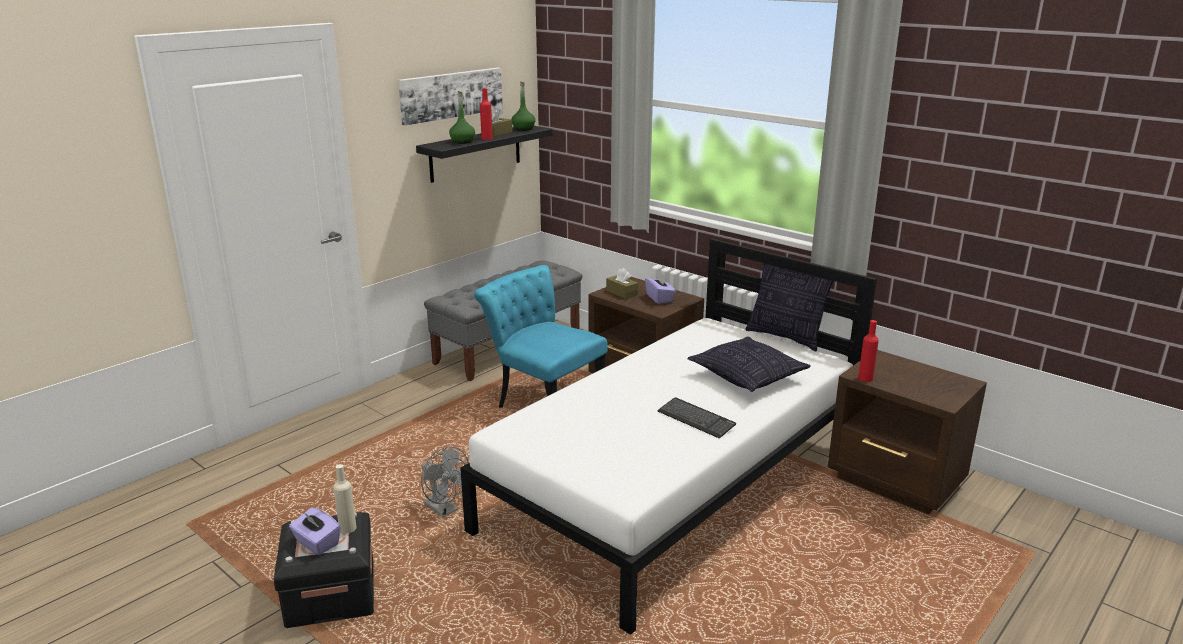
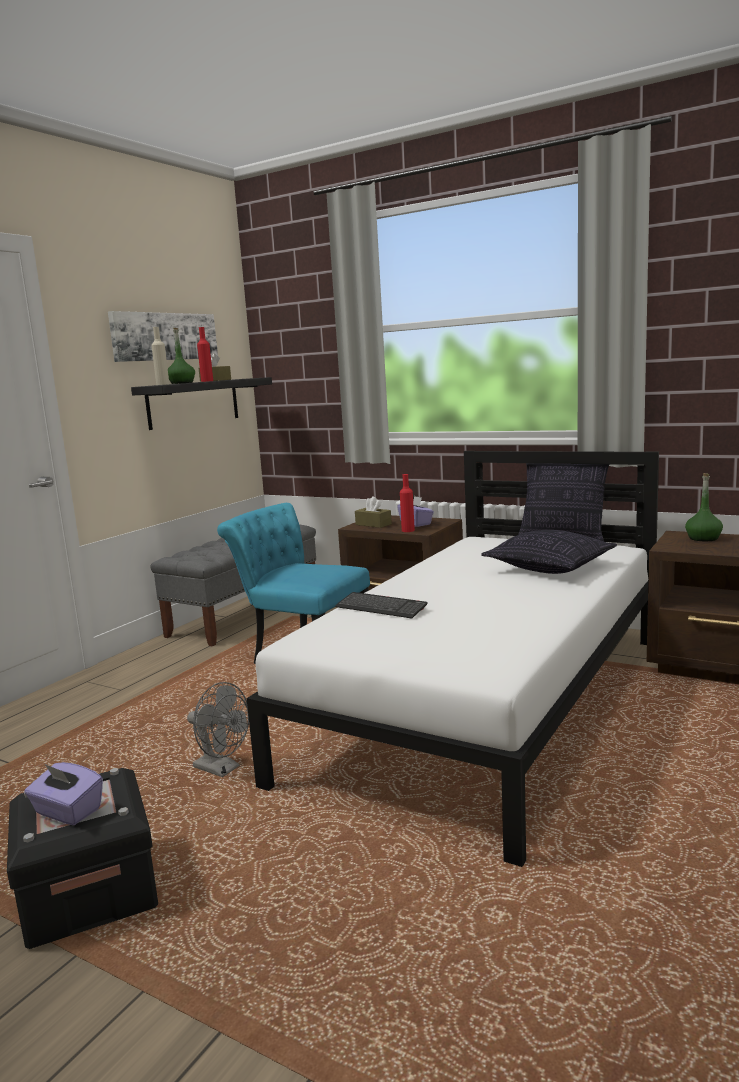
camera: 10 degrees left, 10 degrees down
(347, 528) = (109, 787): beige bottle -> beige bottle (162, 384)
(523, 129) = (241, 378): green bottle -> green bottle (703, 538)
(696, 419) = (521, 604): keyboard -> keyboard (381, 607)
(865, 378) = (678, 549): red bottle -> red bottle (408, 530)

